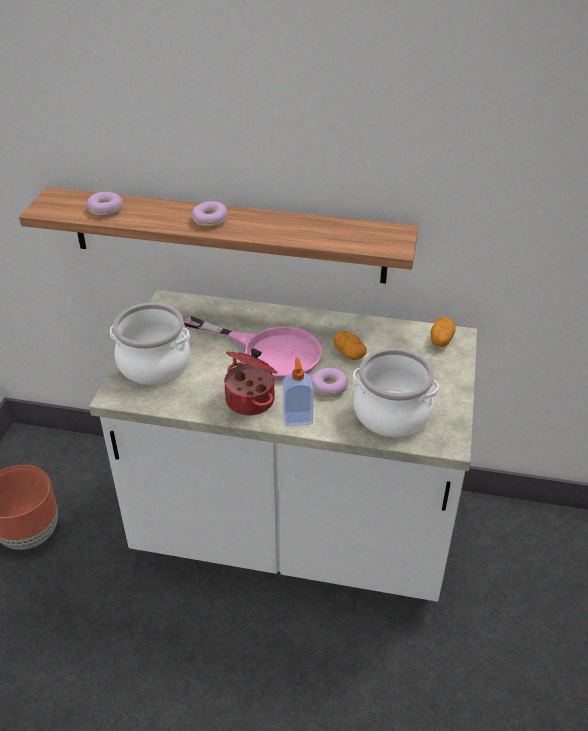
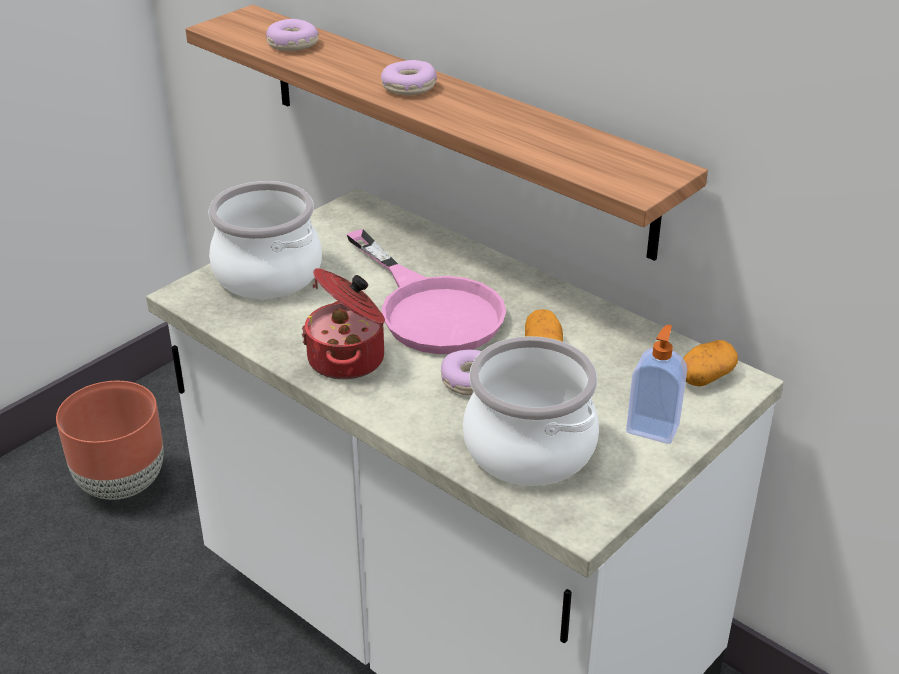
camera: 30 degrees right, 5 degrees down
(297, 418) = (388, 404): soap dispenser -> soap dispenser (653, 428)

